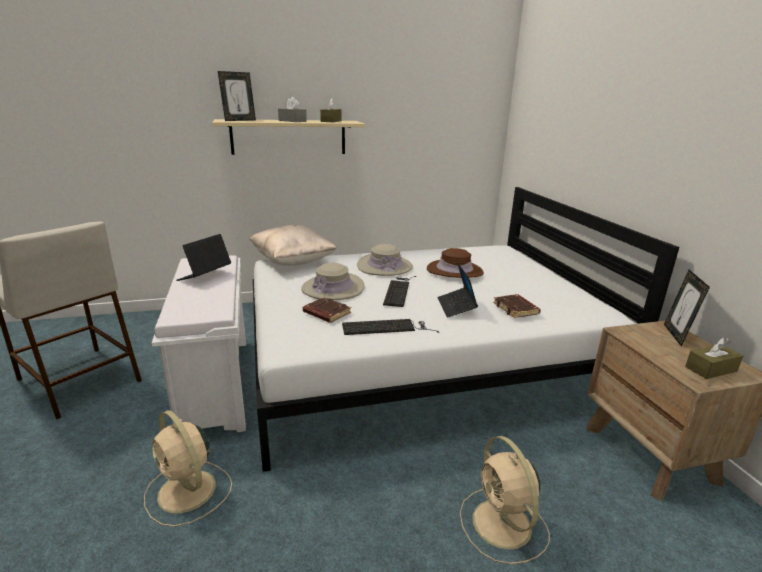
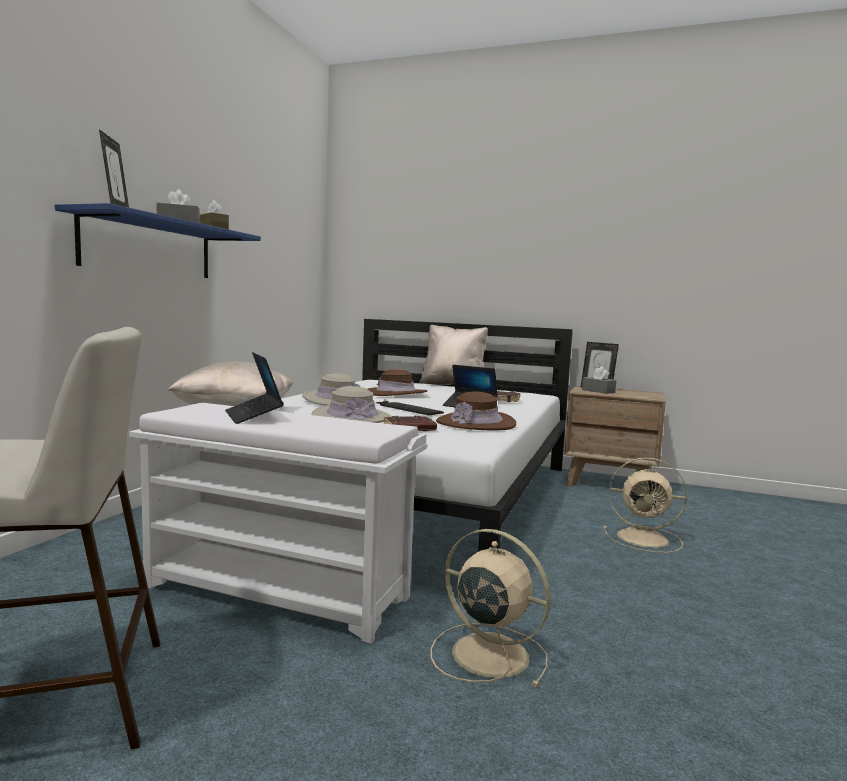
camera: 55 degrees left, 15 degrees down
(188, 492) = (487, 653): beige fan -> beige fan turned 135 degrees counterclockwise
(289, 137) = (149, 247): beige shelf -> blue shelf
(387, 328) = (476, 423): keyboard -> brown hat
(555, 273) = (452, 385): none -> beige pillow
(657, 339) = (598, 391): none -> grey tissue box
(711, 369) = (642, 394): brown tissue box -> none

